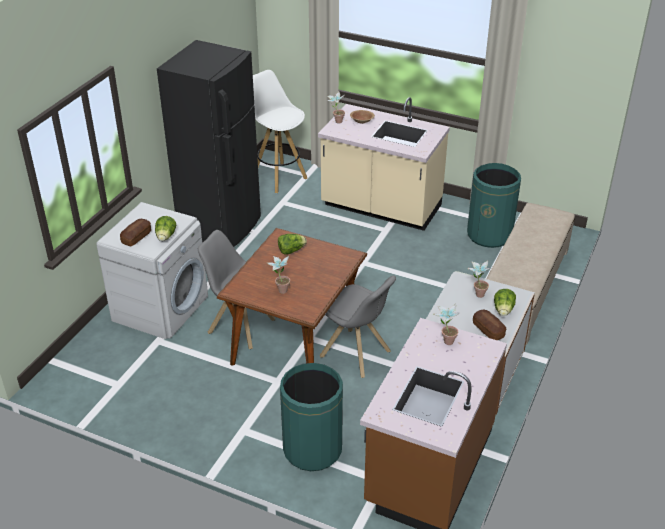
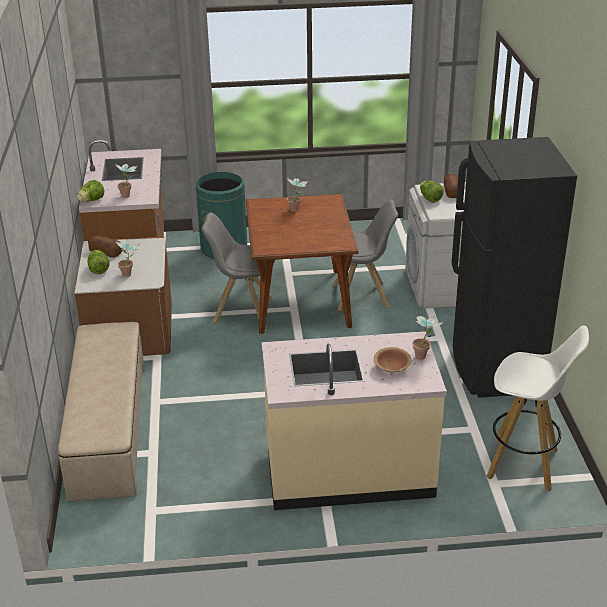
camera: 150 degrees right, 5 degrees down
(291, 250) = (320, 236): lettuce -> lettuce (91, 200)
(489, 235) = (181, 485): green trash can -> none

